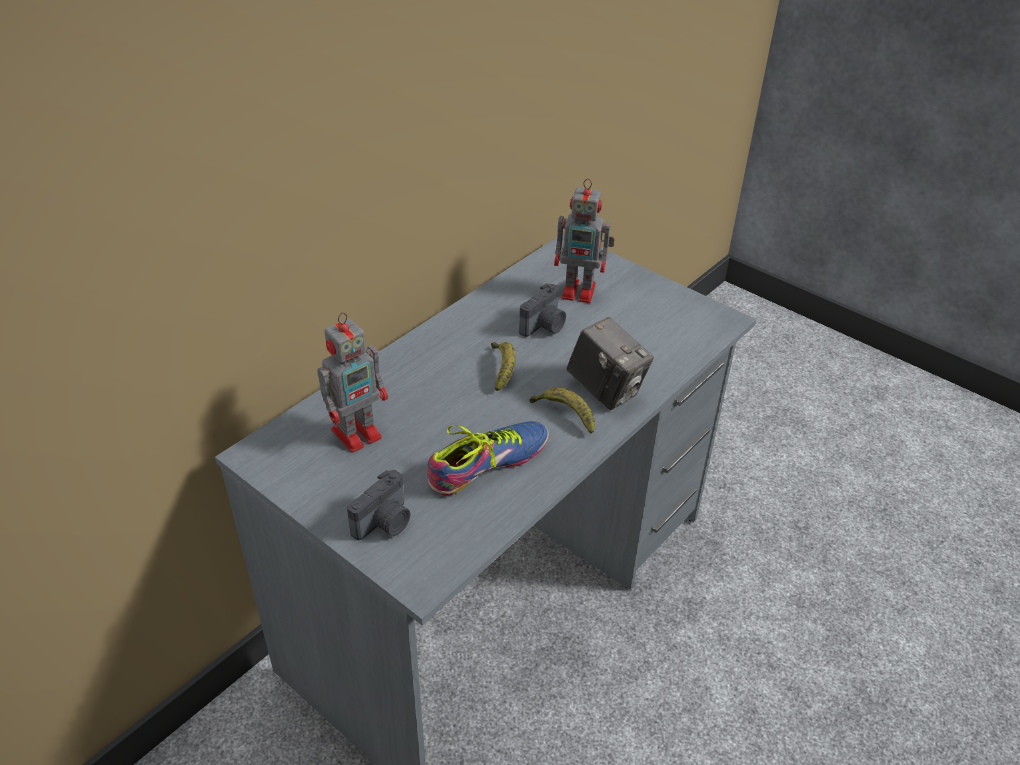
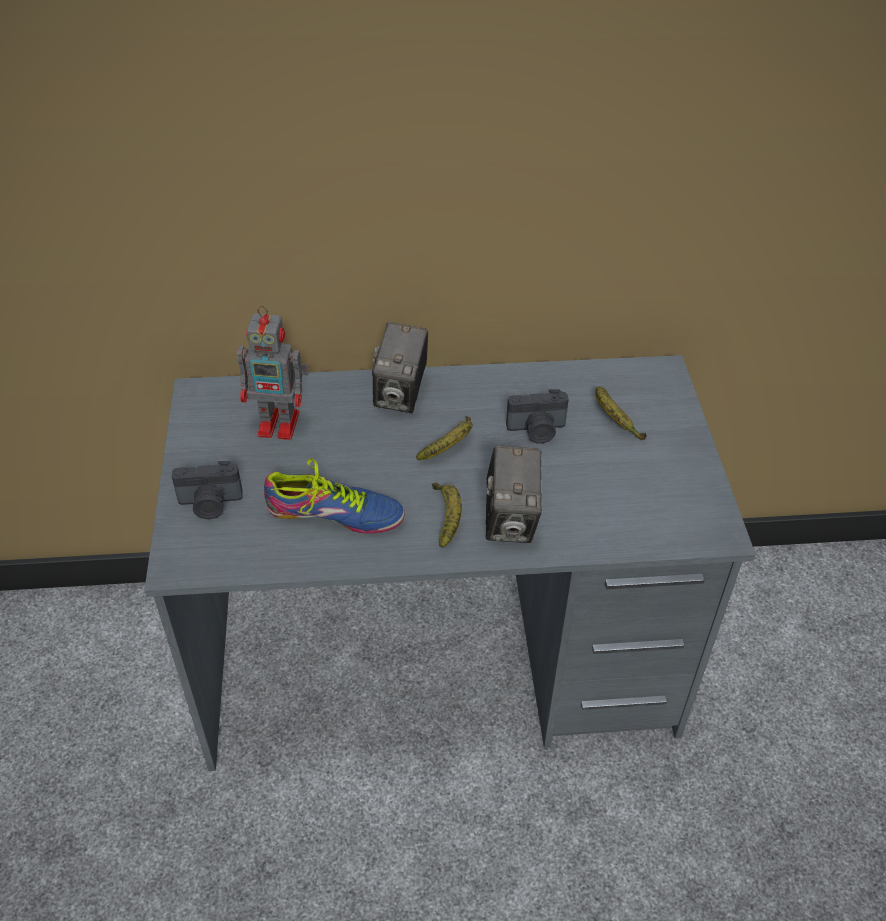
camera: 45 degrees right, 5 degrees up
(420, 357) = (401, 394): none -> camera
(581, 291) = (614, 419): toy robot -> banana

